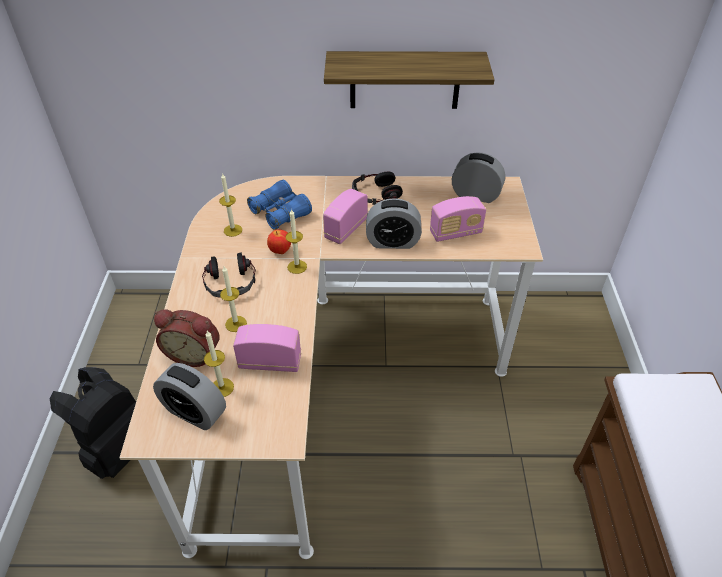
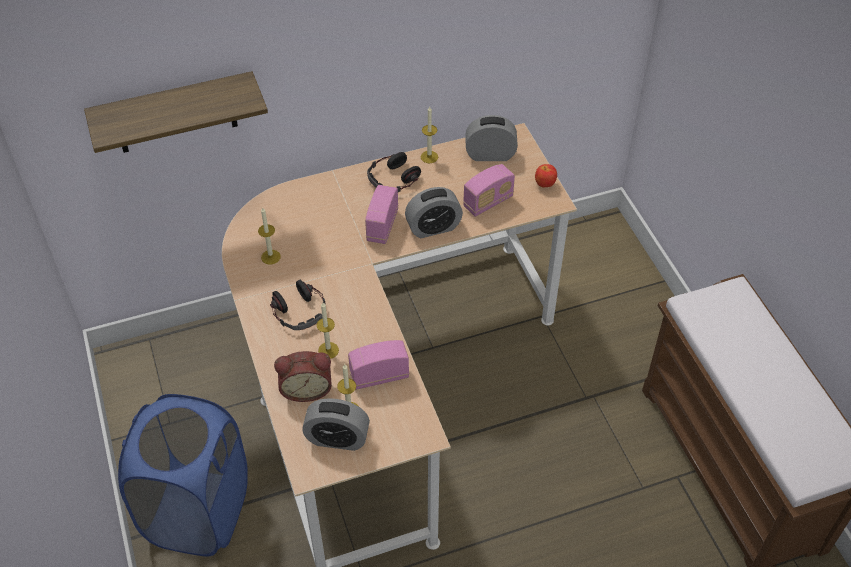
camera: 20 degrees left, 5 degrees up
(118, 448) = (198, 512): black backpack -> blue laundry basket
(280, 213) = (308, 225): blue binoculars -> none
(280, 251) = (330, 267): apple -> apple (545, 184)
(297, 267) = (355, 278): candle -> candle (429, 157)
(405, 80) = (403, 63): shelf -> shelf (175, 114)

